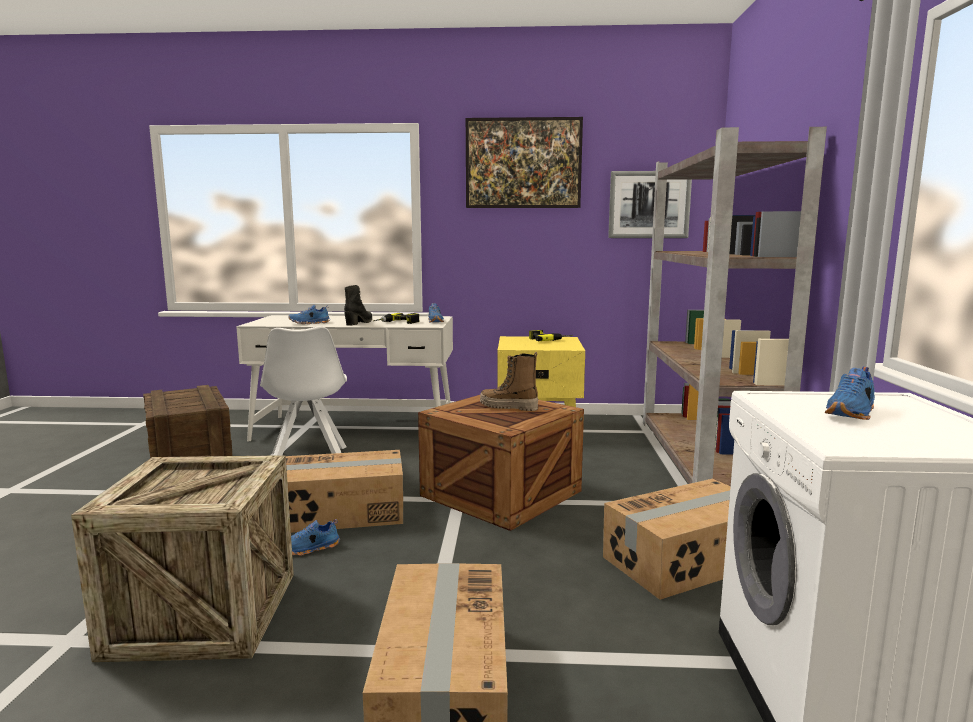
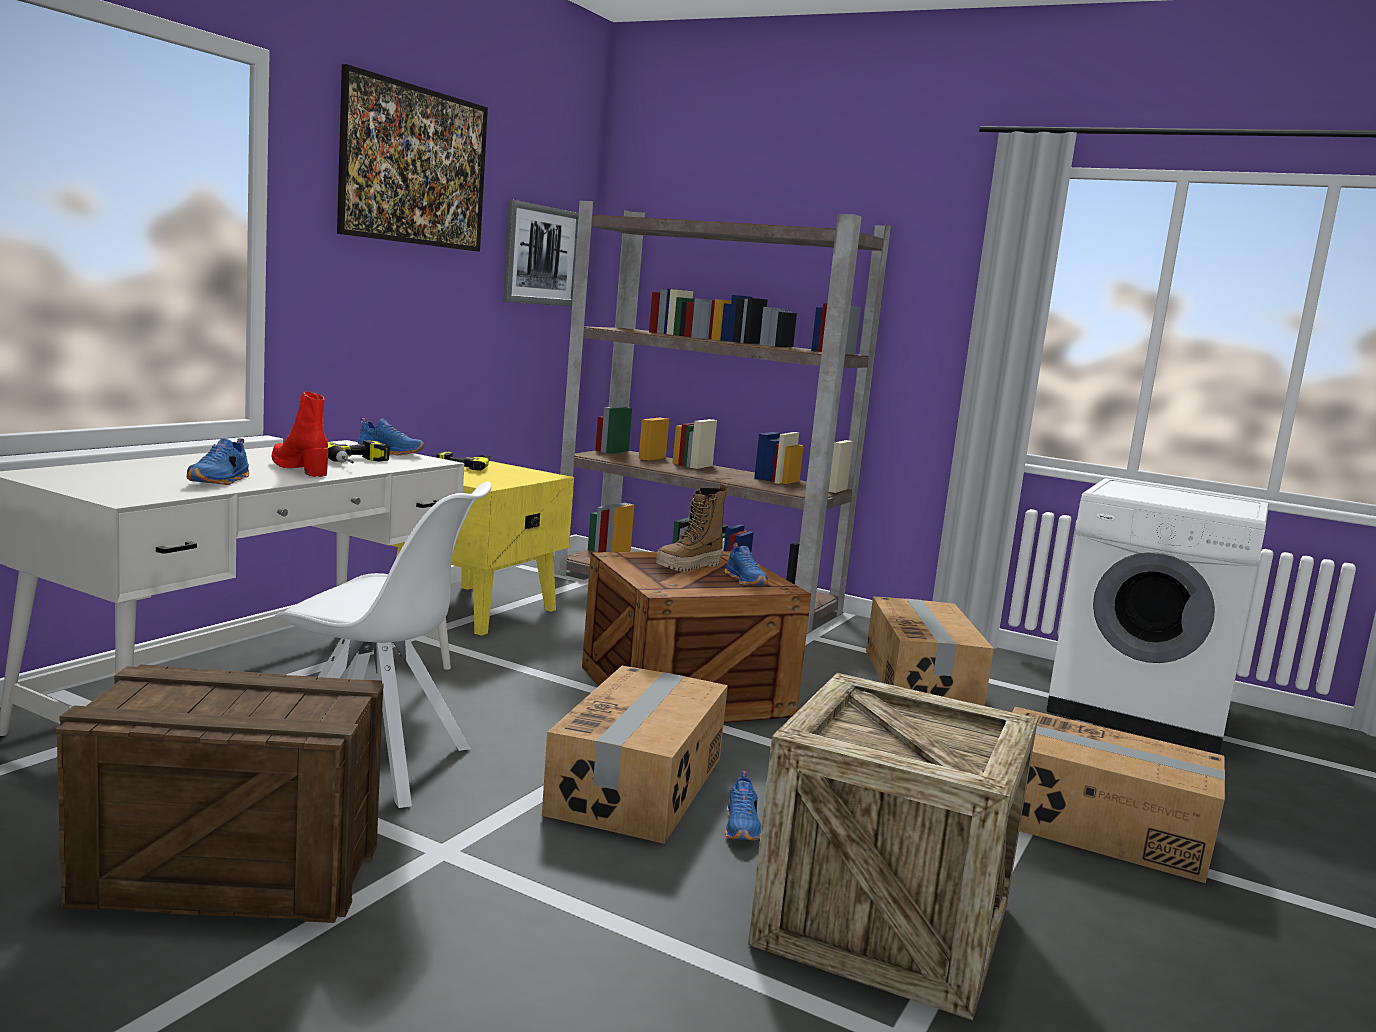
camera: 65 degrees left, 0 degrees up
(359, 322) = (300, 469): black boot -> red boot
(852, 413) = (1160, 496): blue shoe -> blue shoe (747, 581)

